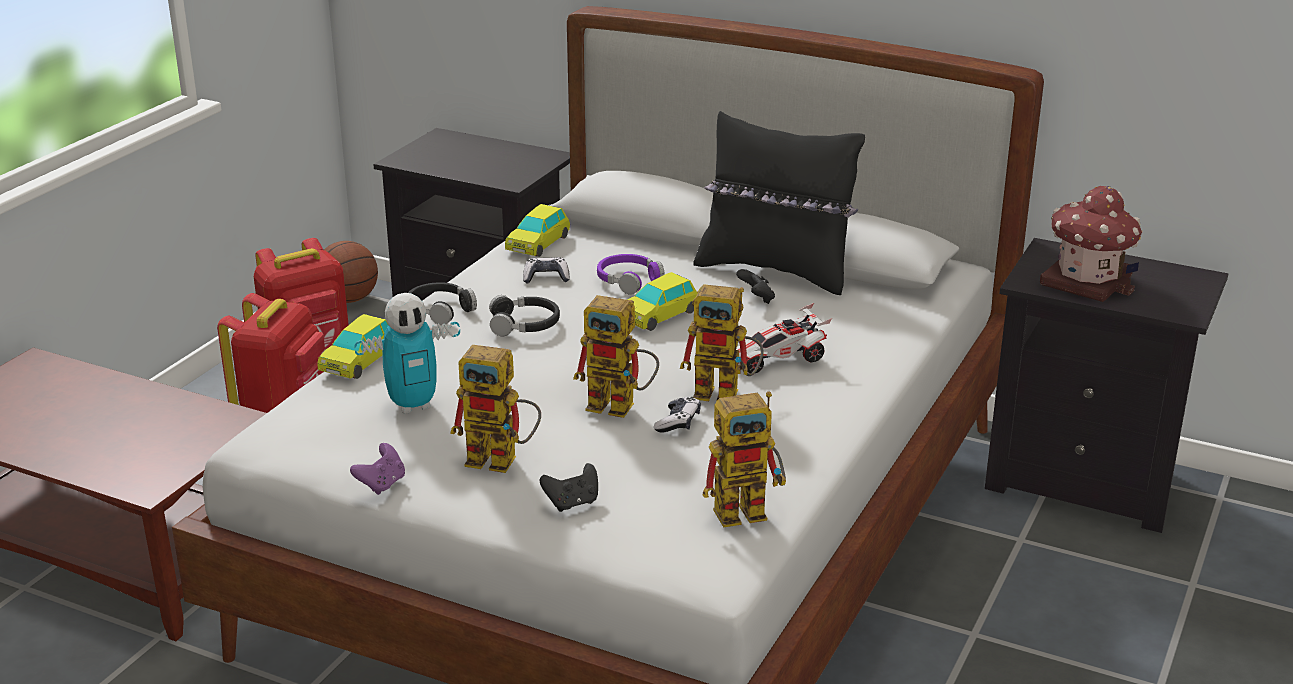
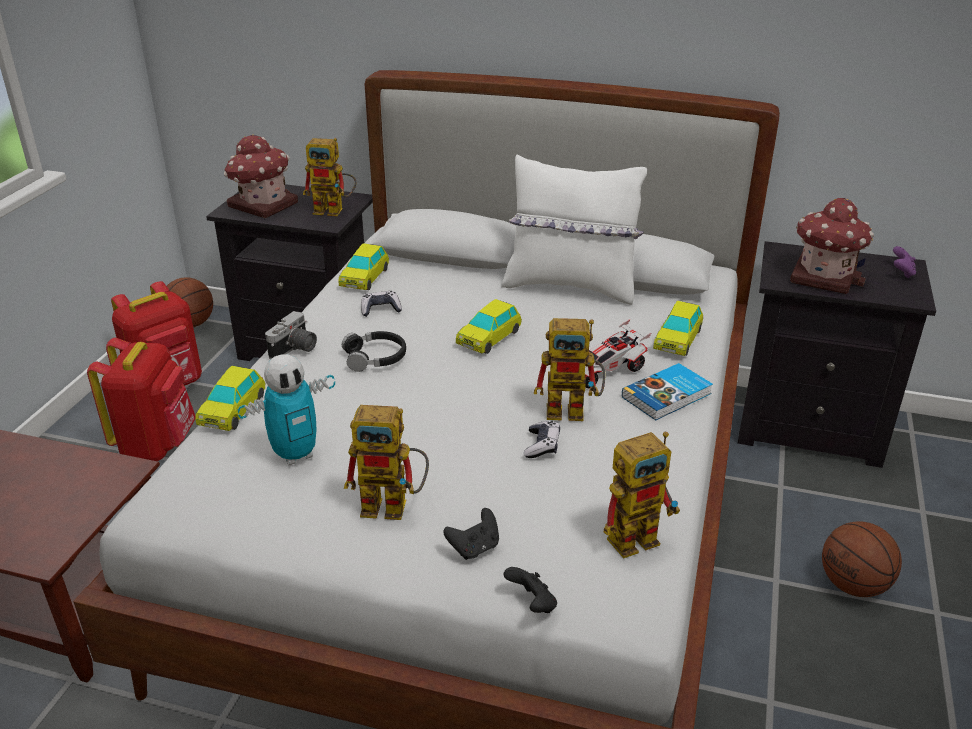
camera: 10 degrees left, 5 degrees up
(382, 484) = (284, 548): purple game controller -> purple game controller (901, 273)
(439, 310) = (295, 350): black headphones -> camera
(440, 156) = (262, 205): none -> toy house
(621, 406) = (486, 433): toy robot -> toy robot (335, 210)
(628, 280) = (452, 306): purple headphones -> none
(756, 299) = (565, 314): black game controller -> black game controller (532, 604)
(776, 271) = (570, 286): black pillow -> white pillow
(840, 389) = (668, 396): none -> book
(877, 335) = (677, 340): none -> toy car
(1068, 649) = (854, 585): none -> basketball

